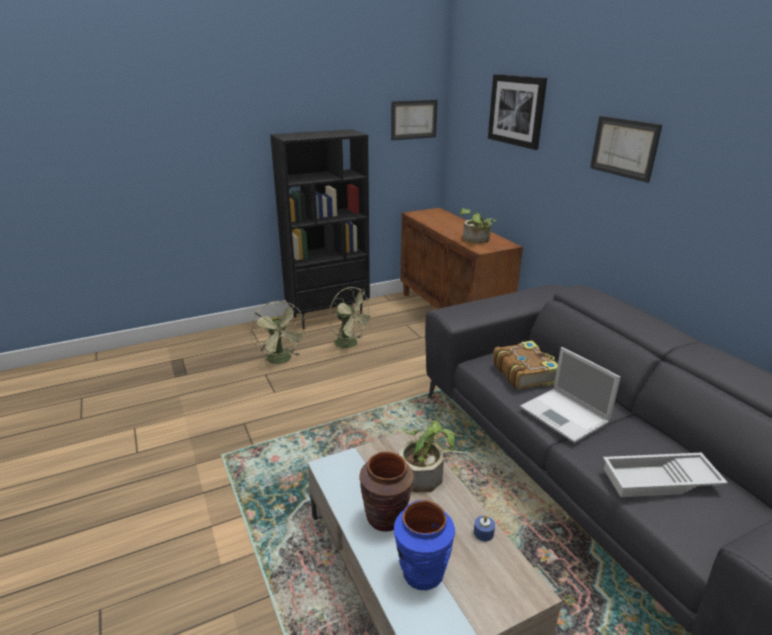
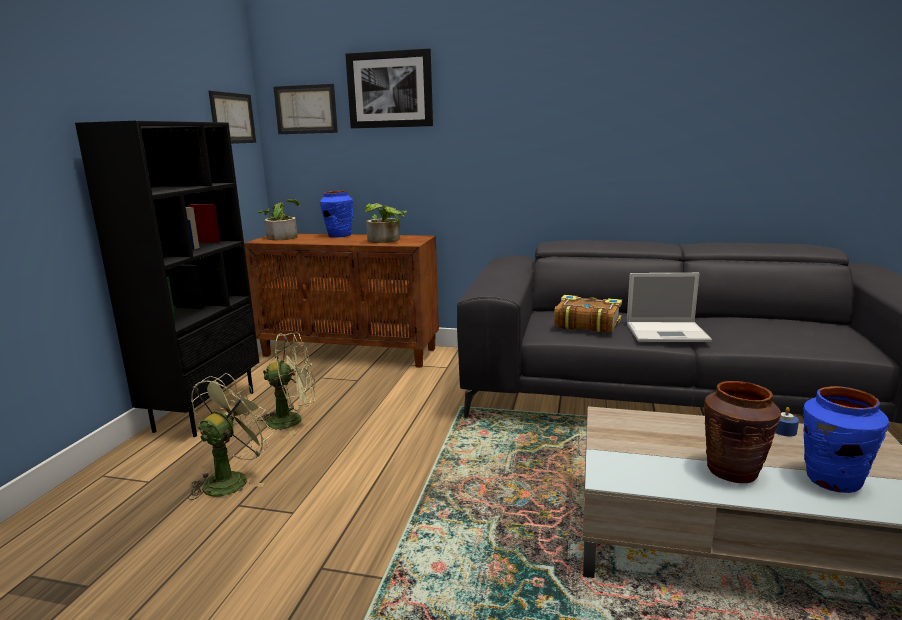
camera: 50 degrees left, 10 degrees down
(281, 360) = (232, 479): green fan -> green fan turned 75 degrees counterclockwise
(424, 472) = (669, 427): potted plant -> potted plant (282, 237)
(463, 224) = (339, 236): none -> blue vase
(624, 148) = (547, 102): picture -> picture (306, 109)
(660, 481) = (784, 335): white tray -> none

